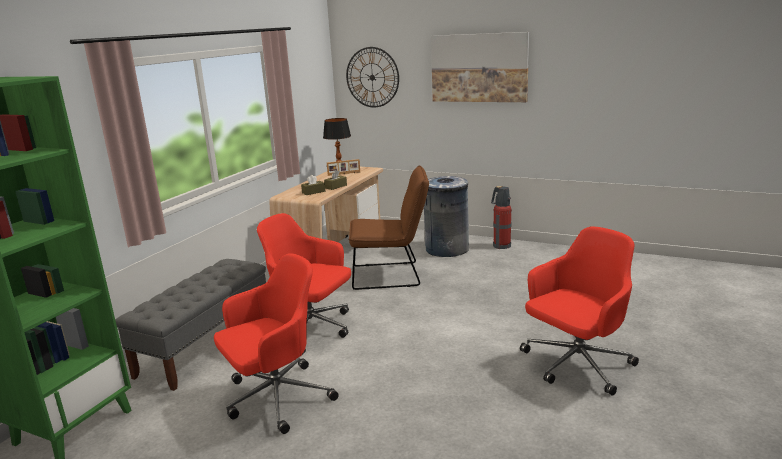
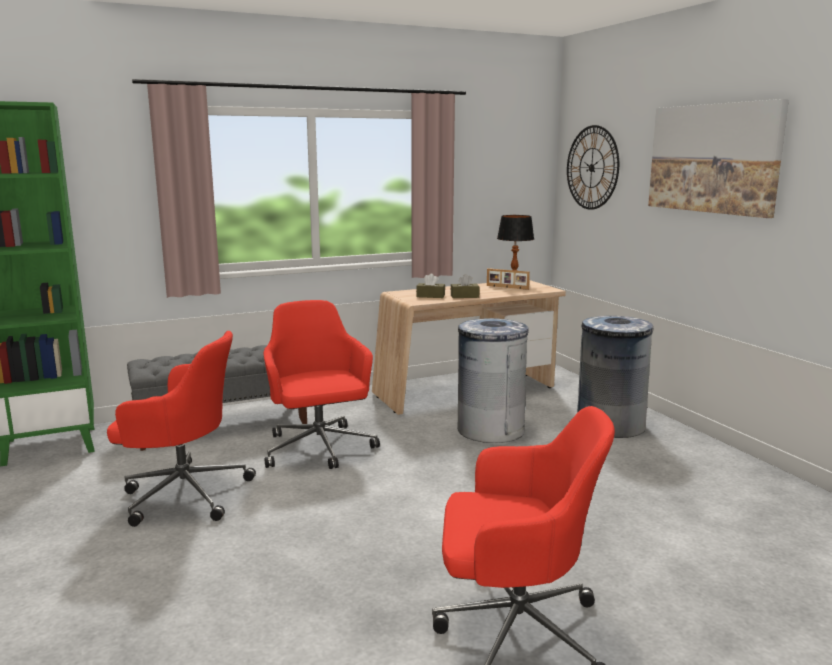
camera: 40 degrees right, 5 degrees down
(391, 275) = (490, 430): brown chair -> grey trash can
(501, 245) = (695, 446): fire extinguisher -> none

